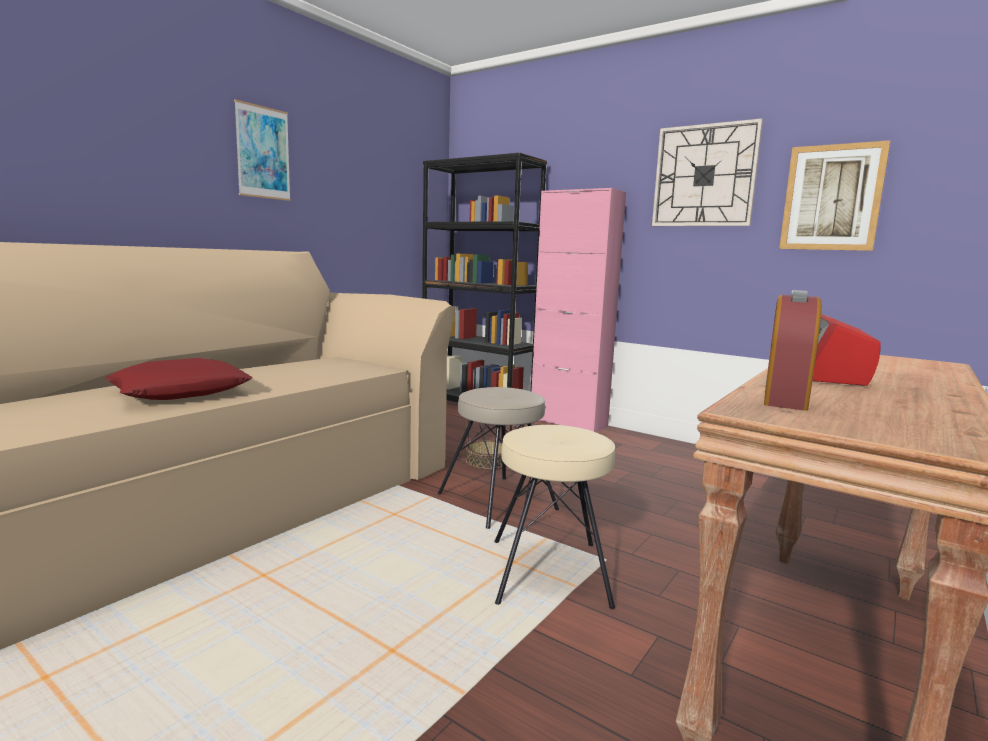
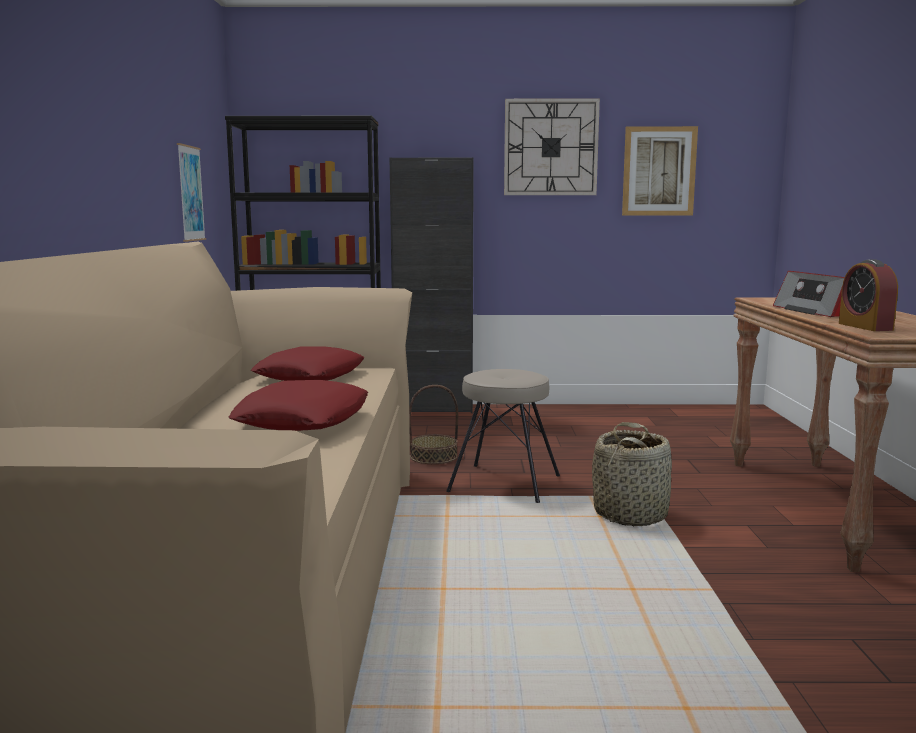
camera: 35 degrees left, 0 degrees up
(263, 152) = (118, 112): picture -> picture (190, 193)
(326, 364) = (310, 375): none -> red pillow
(550, 571) = (631, 514): beige stool -> basket
(568, 422) = (433, 408): pink cabinet -> black cabinet

